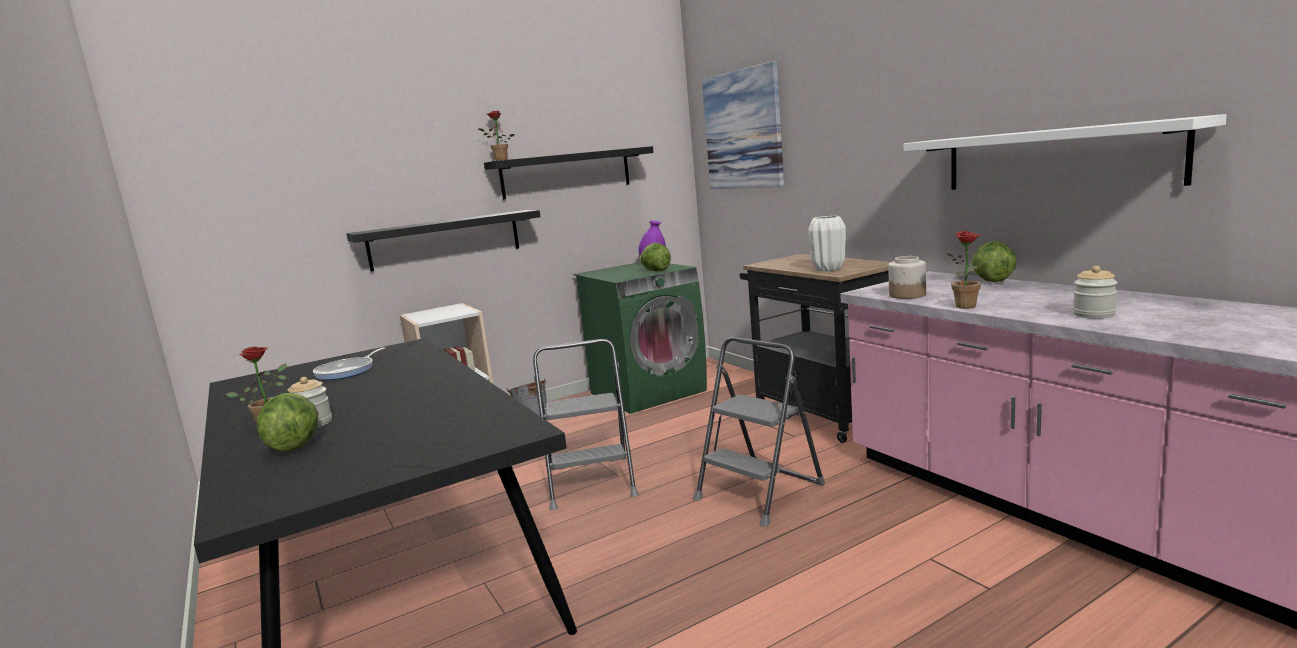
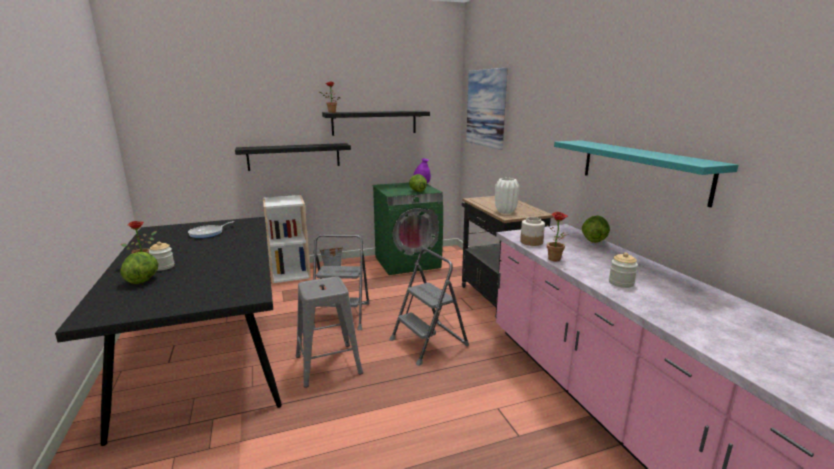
camera: 10 degrees right, 5 degrees up
(617, 554) = (328, 364): none -> grey stool
(1055, 158) = (641, 169): white shelf -> turquoise shelf

